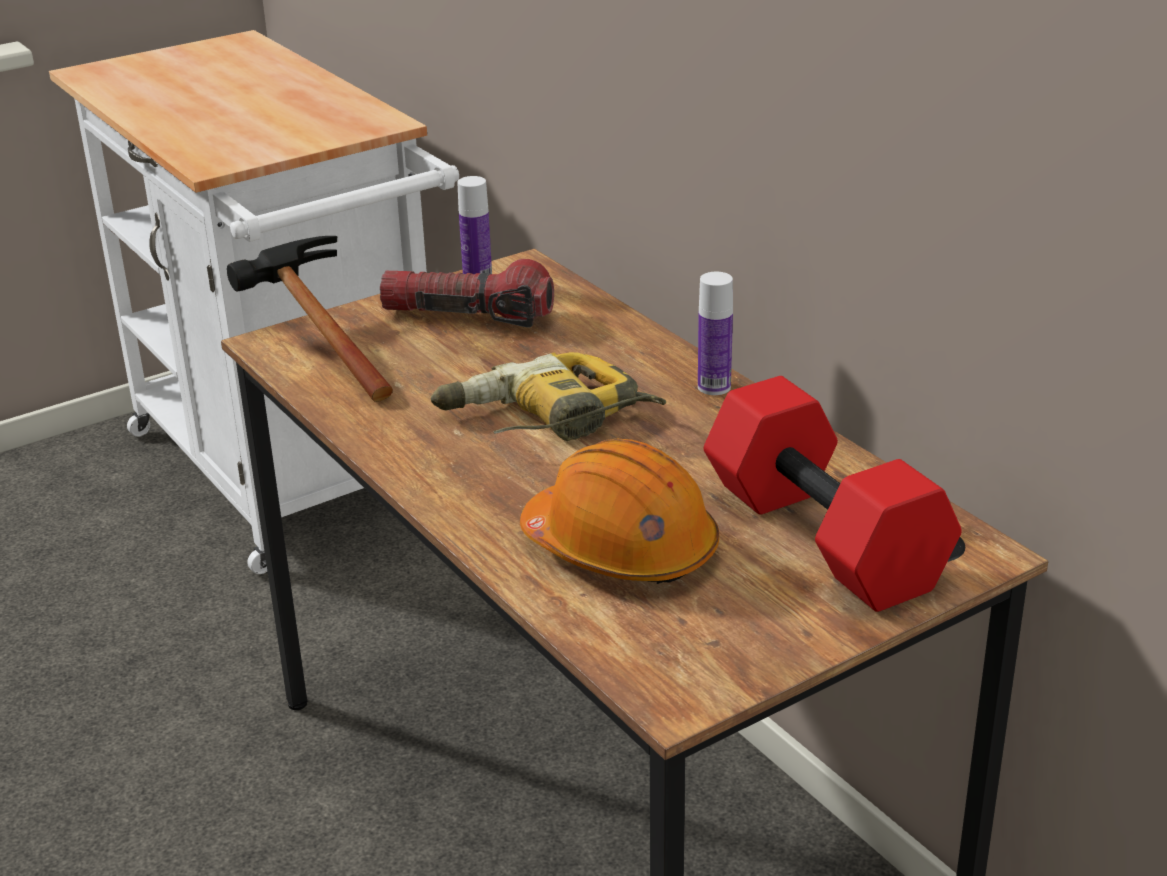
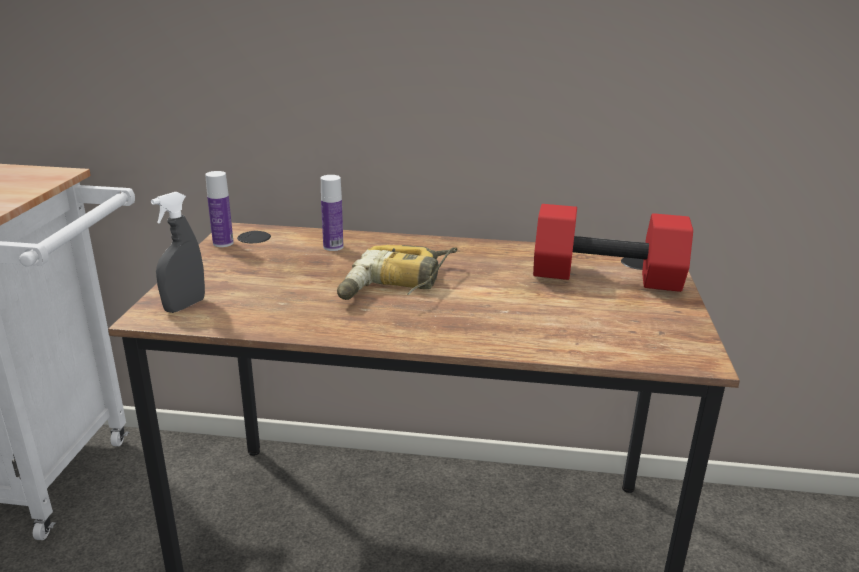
camera: 50 degrees left, 5 degrees down
(313, 345) = (185, 306): hammer -> grey spray bottle
(468, 315) = (254, 259): flashlight -> none
(621, 548) = (549, 318): orange hard hat -> none
(714, 387) = (440, 244): bottle -> bottle (333, 247)

